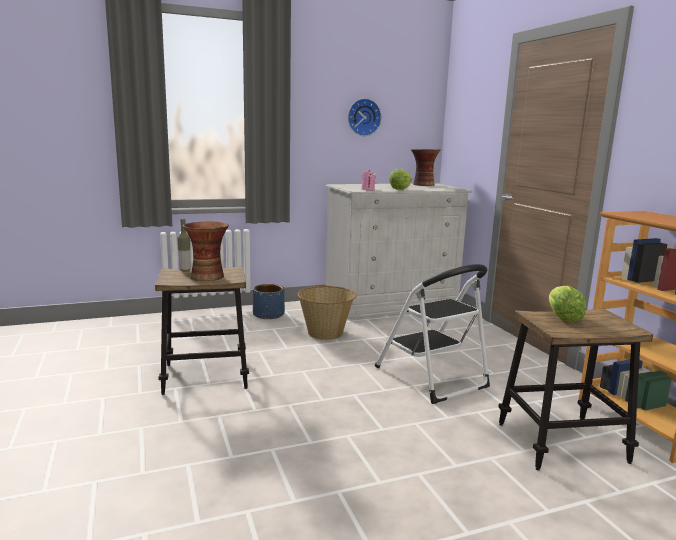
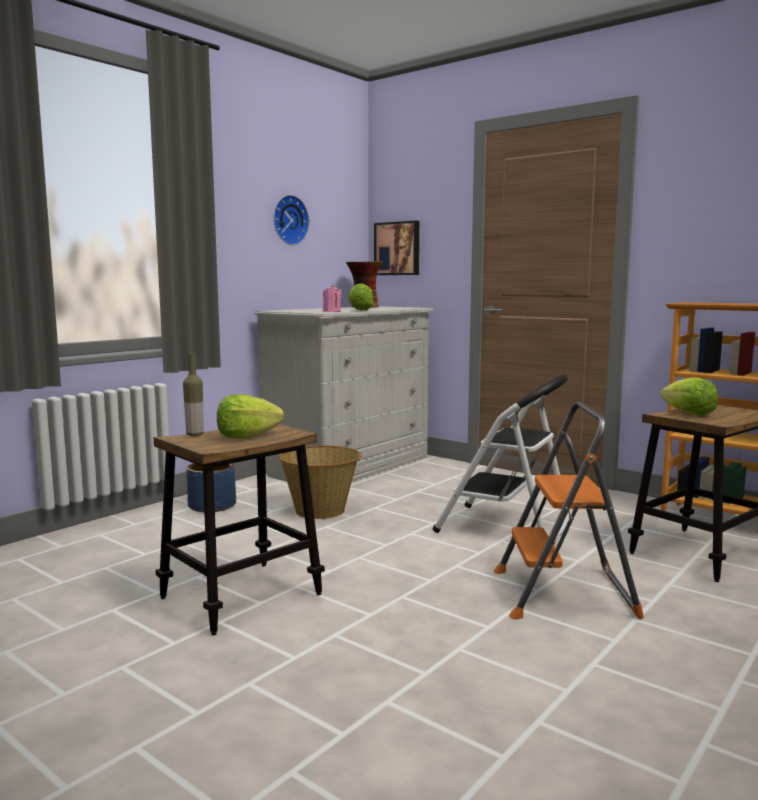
camera: 30 degrees left, 5 degrees down
(207, 276) = (247, 436): vase -> lettuce
(401, 439) = (570, 593): none -> orange step ladder
(458, 139) = (398, 248): none -> picture

